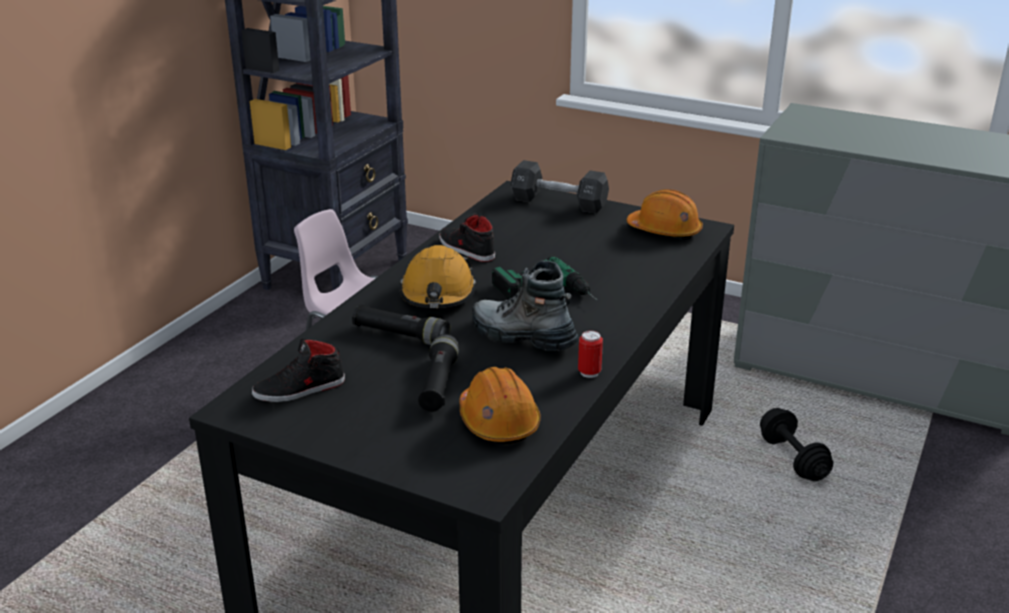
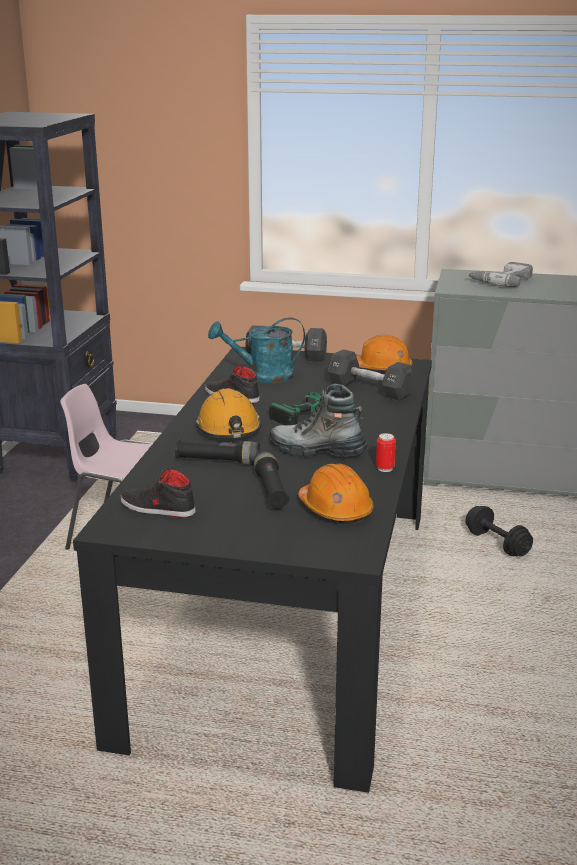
camera: 15 degrees left, 5 degrees down
(300, 389) = (157, 508): black shoe -> black shoe turned 60 degrees clockwise
(517, 226) = (262, 376): none -> turquoise watering can
(633, 258) = (369, 389): none -> black dumbbell
(856, 127) = (500, 281): none -> power drill

